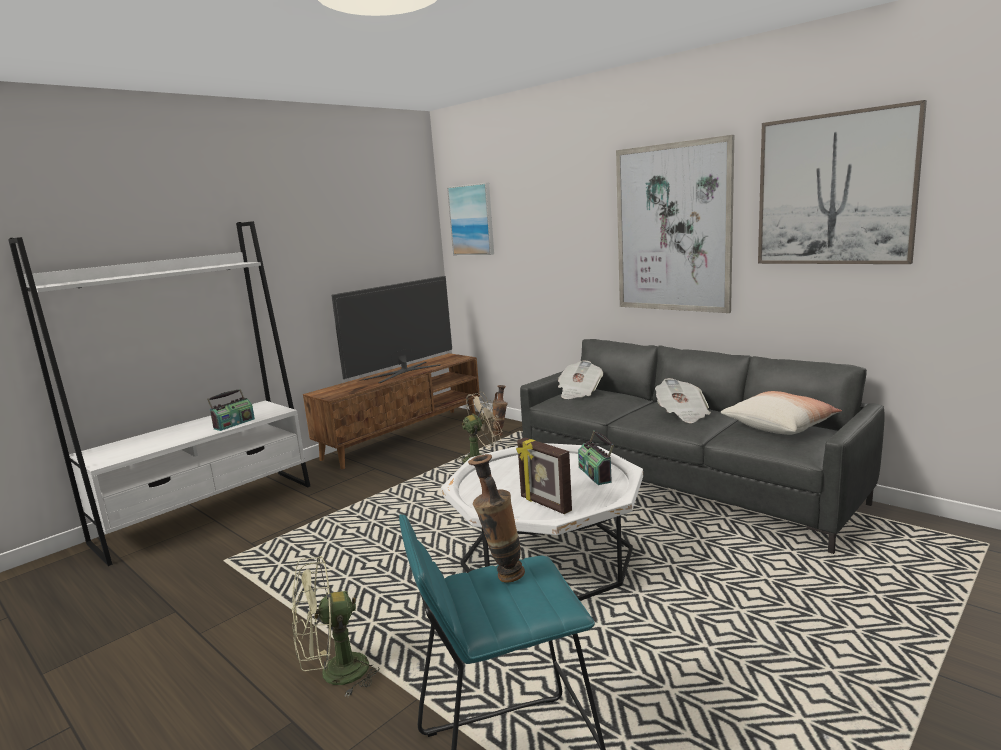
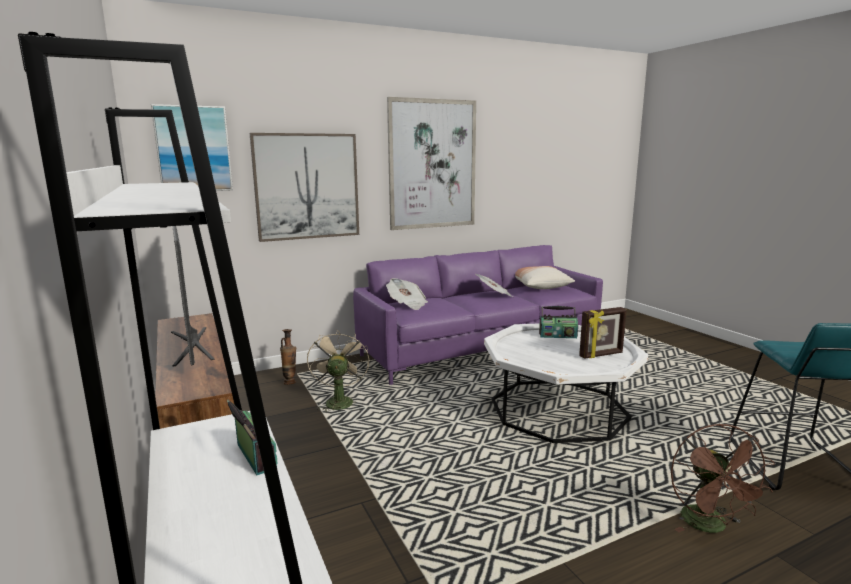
camera: 70 degrees left, 0 degrees up
(334, 675) = (710, 526): green fan -> brown fan
(501, 576) = (793, 350): vase -> none
(680, 485) = (481, 350): grey sofa -> purple sofa
(835, 190) = (526, 143): picture -> picture (307, 186)

